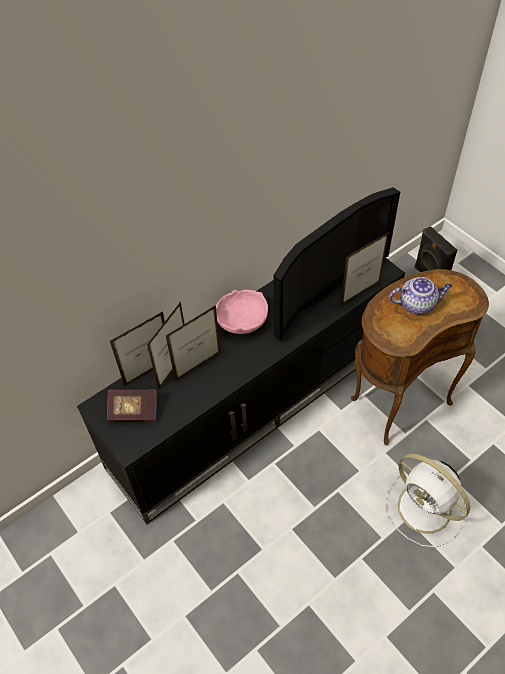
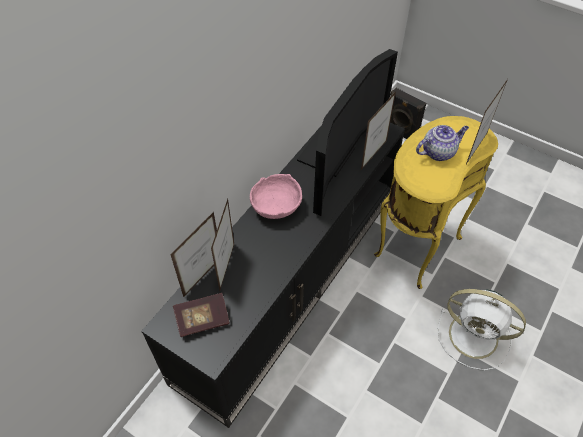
camera: 20 degrees left, 0 degrees up
(198, 366) = (250, 258): picture frame -> picture frame (476, 149)
(398, 399) = (415, 246): brown side table -> yellow side table

